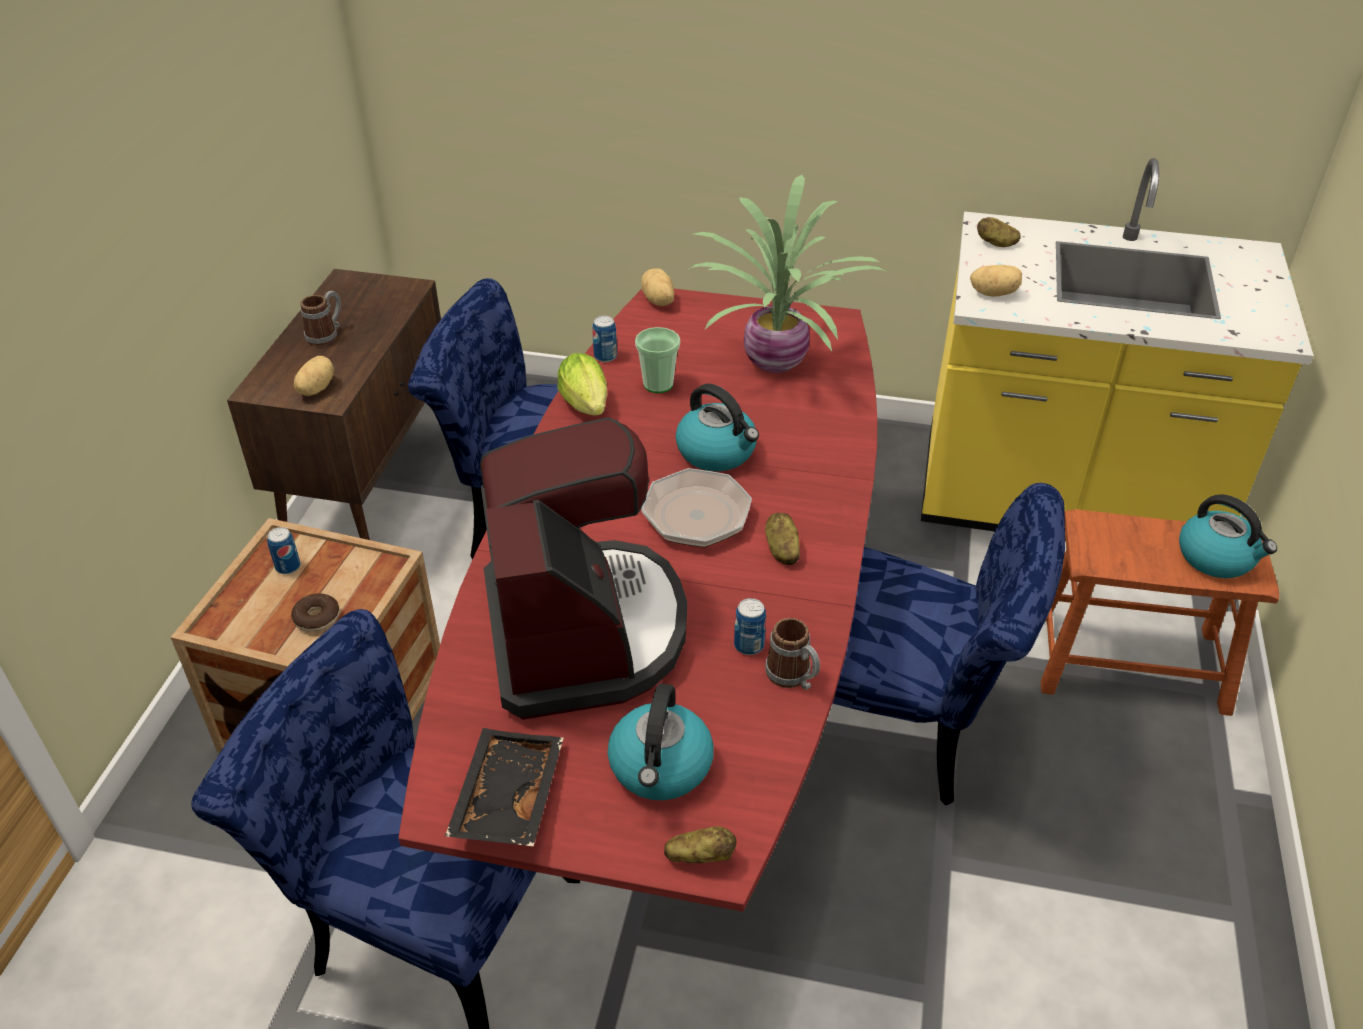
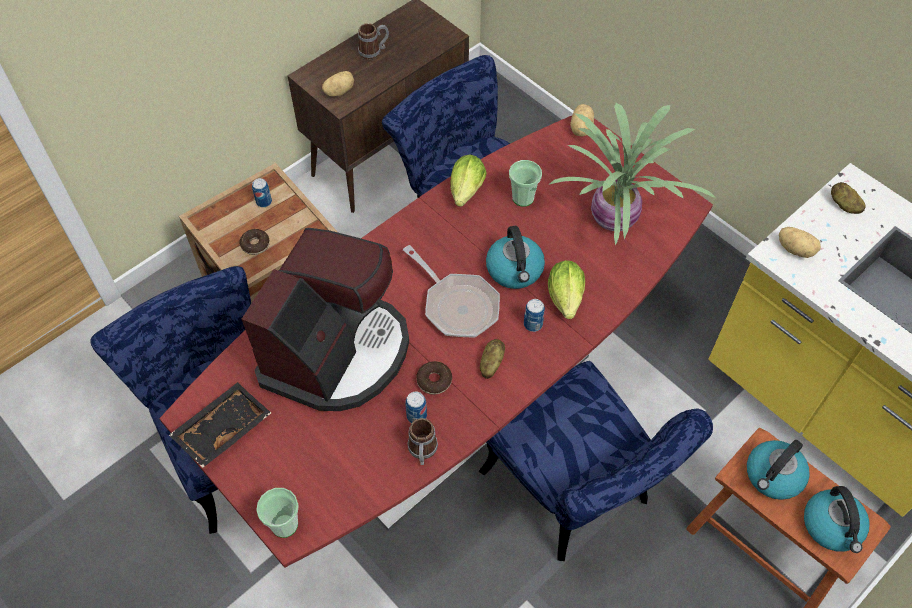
camera: 35 degrees right, 15 degrees up
(605, 356) = (509, 158): can -> can (533, 324)
(661, 767) = (308, 461): kettle -> kettle (773, 476)
(700, 856) = (284, 524): potato -> cup
(733, 599) = (434, 381): none -> donut
(802, 454) = (565, 301): none -> lettuce

